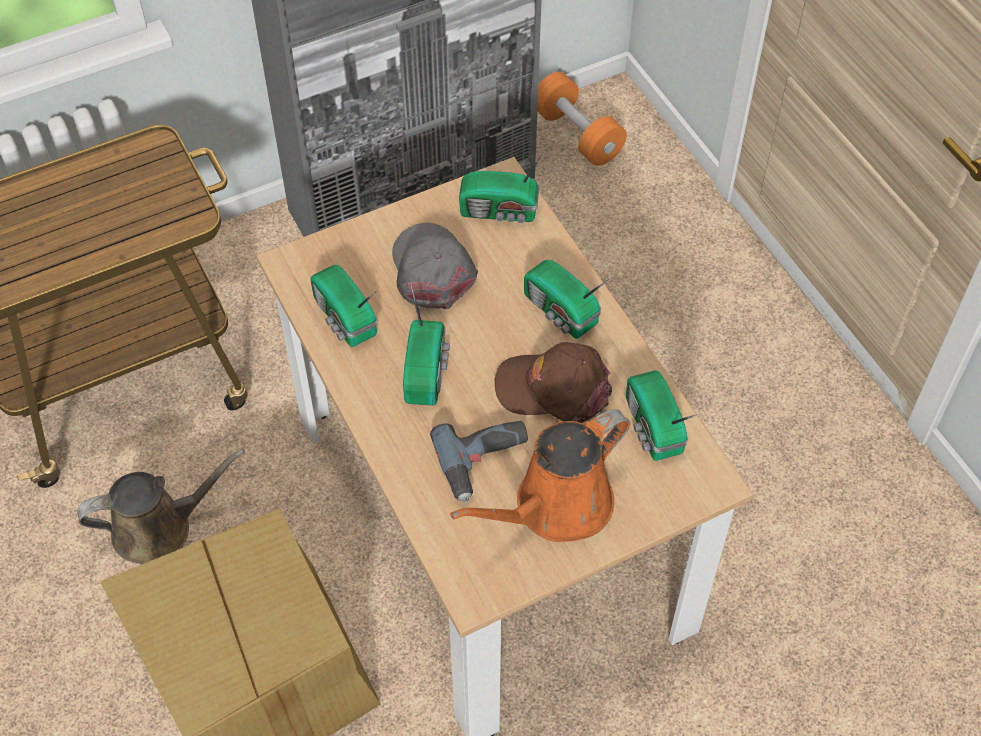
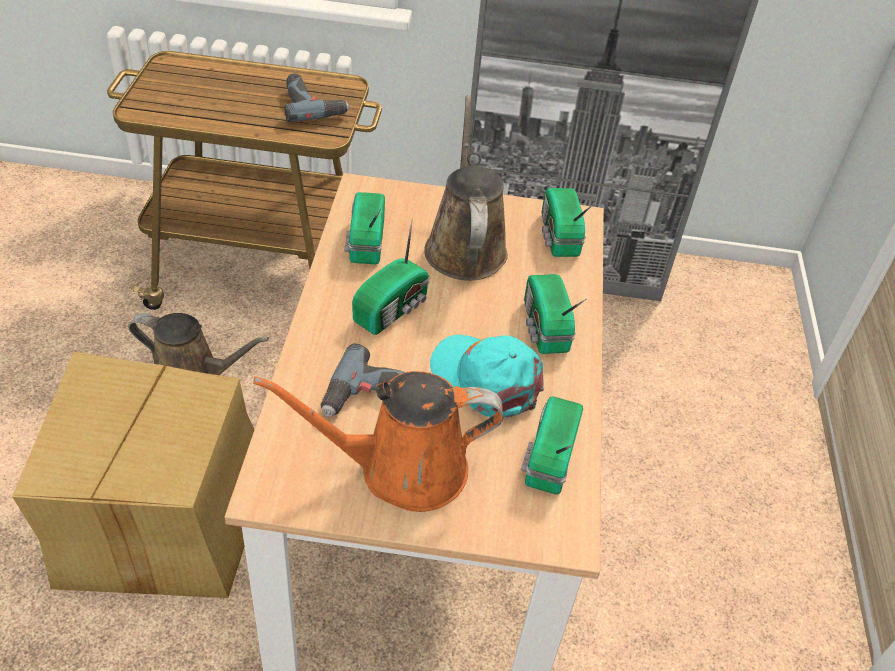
camera: 30 degrees right, 10 degrees down
(144, 187) = (313, 104): none -> power drill
(432, 270) = (465, 246): grey cap -> brown watering can
(501, 211) = (558, 236): radio -> radio turned 45 degrees clockwise
(554, 388) = (486, 379): brown cap -> turquoise cap
(577, 134) = (718, 290): orange dumbbell -> none

